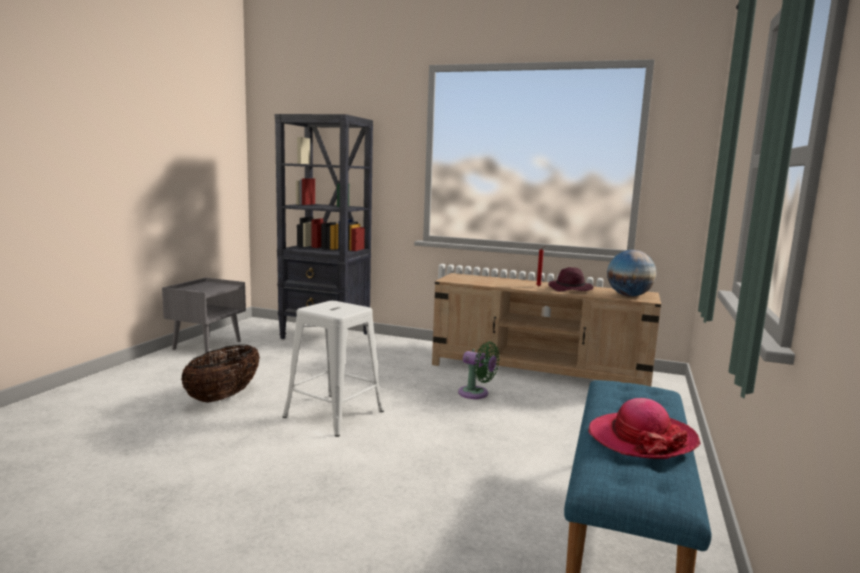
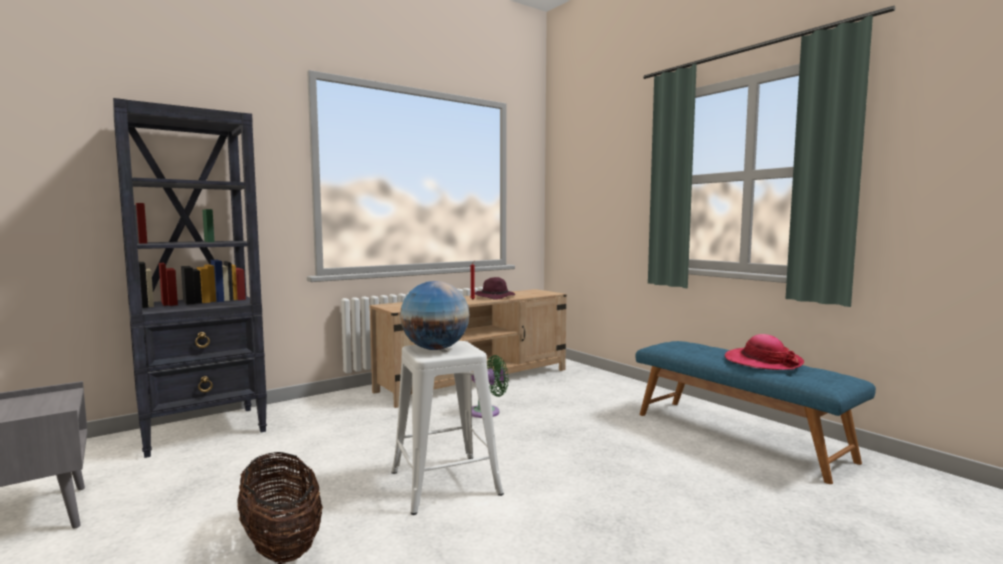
camera: 55 degrees left, 5 degrees down
(628, 295) = (536, 293): globe -> globe (435, 349)

